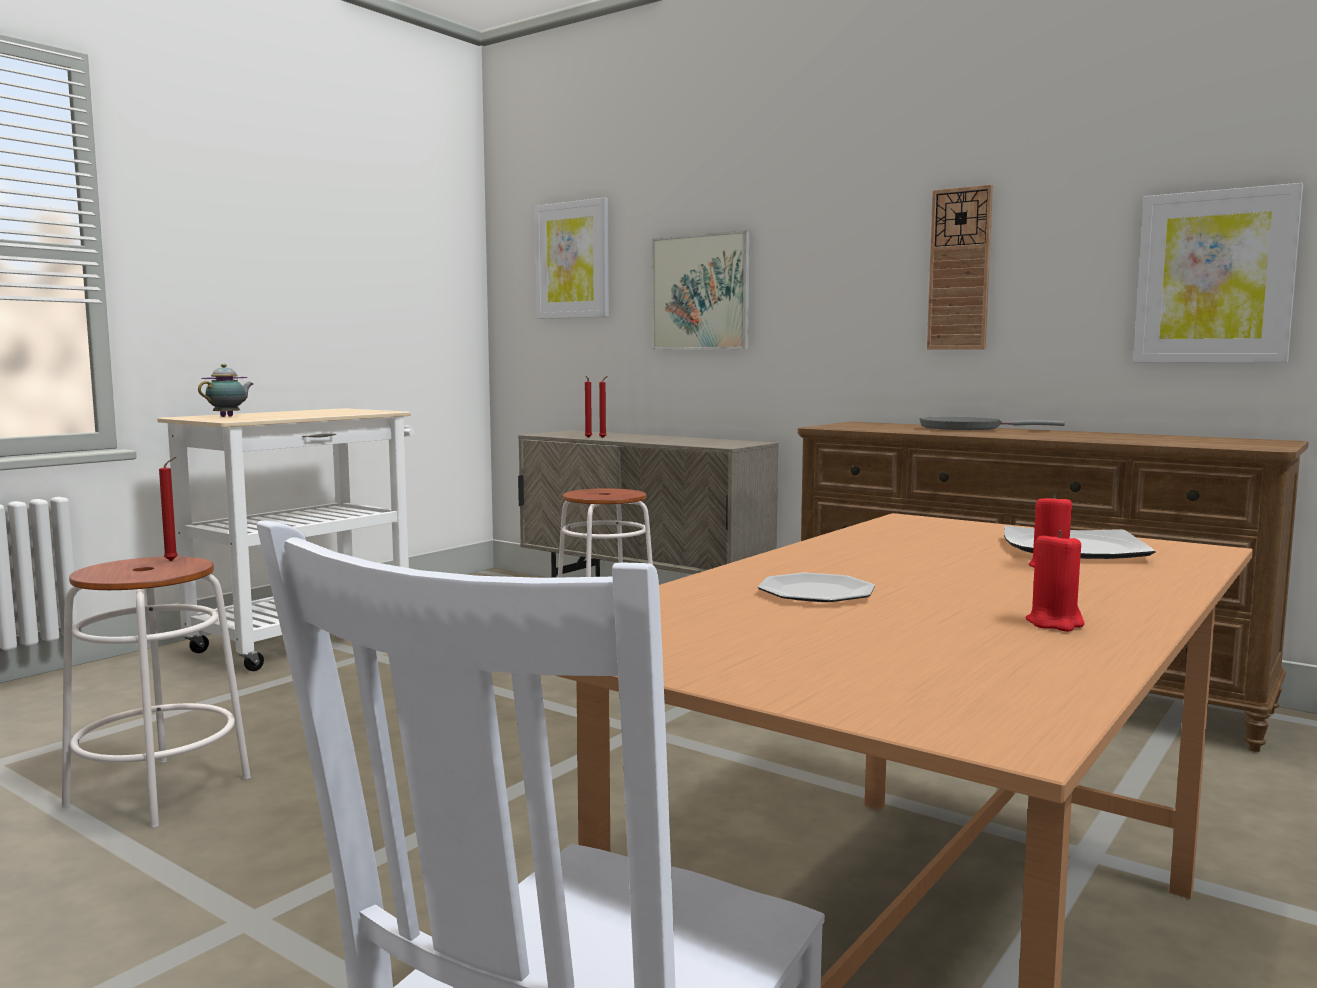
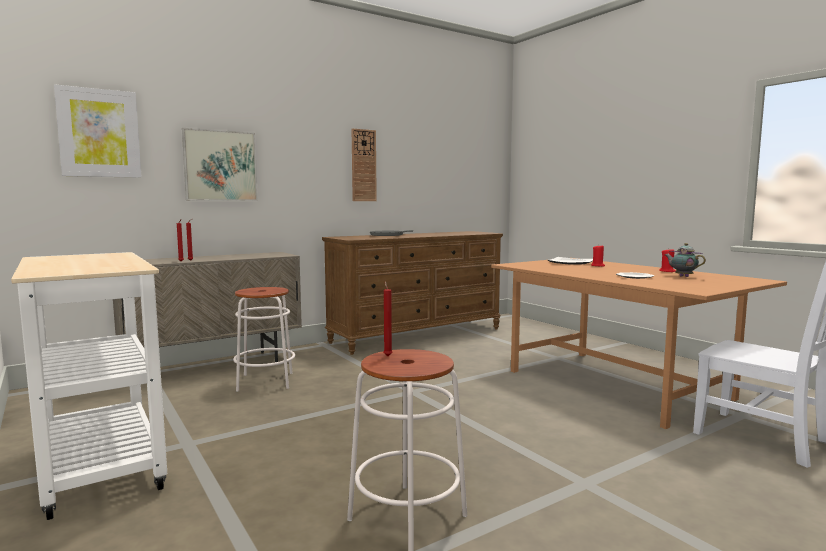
camera: 70 degrees left, 0 degrees up
(228, 416) = (72, 268): teapot -> teapot (682, 276)
(1214, 277) = (444, 176): picture -> none

